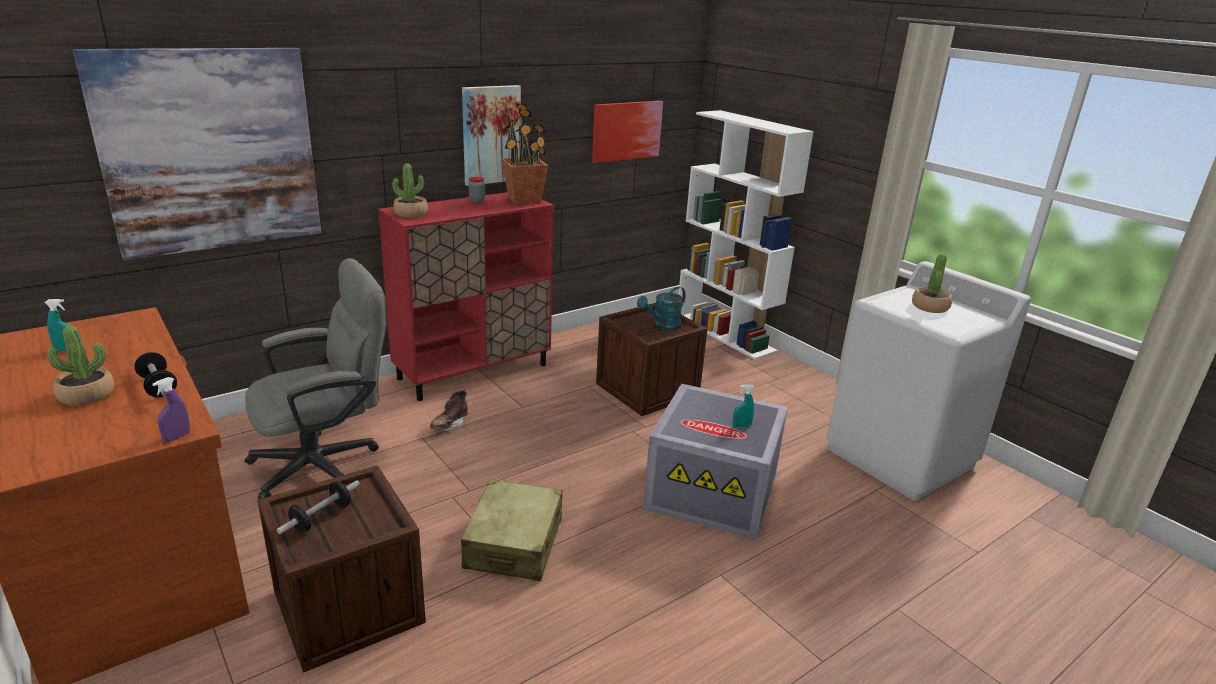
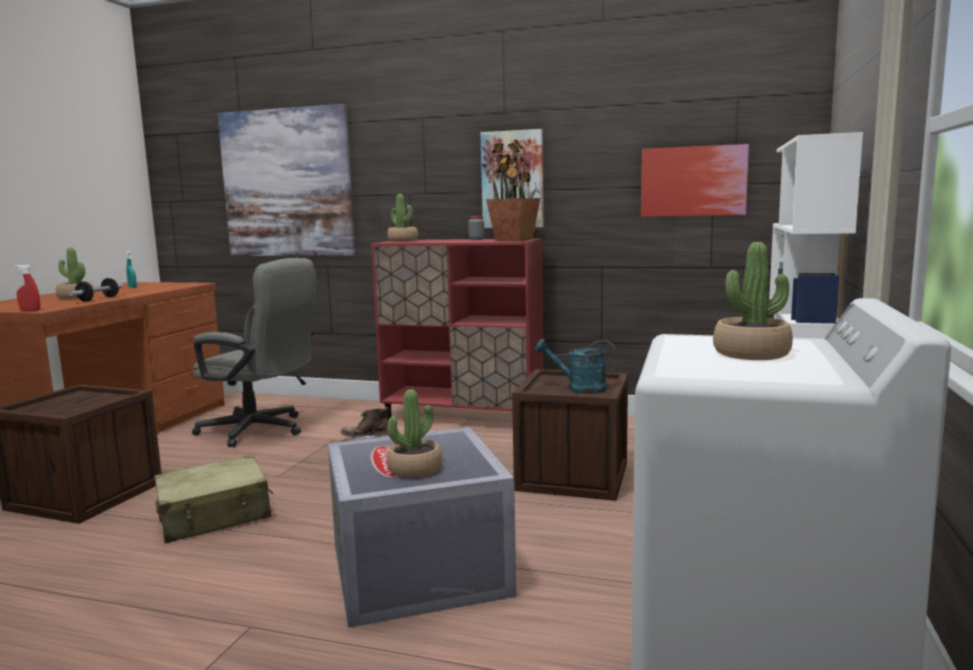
camera: 55 degrees right, 15 degrees down
(177, 437) = (30, 310): purple spray bottle -> red spray bottle
(321, 517) = (70, 401): dumbbell -> none
(741, 426) = (414, 469): turquoise spray bottle -> potted plant

